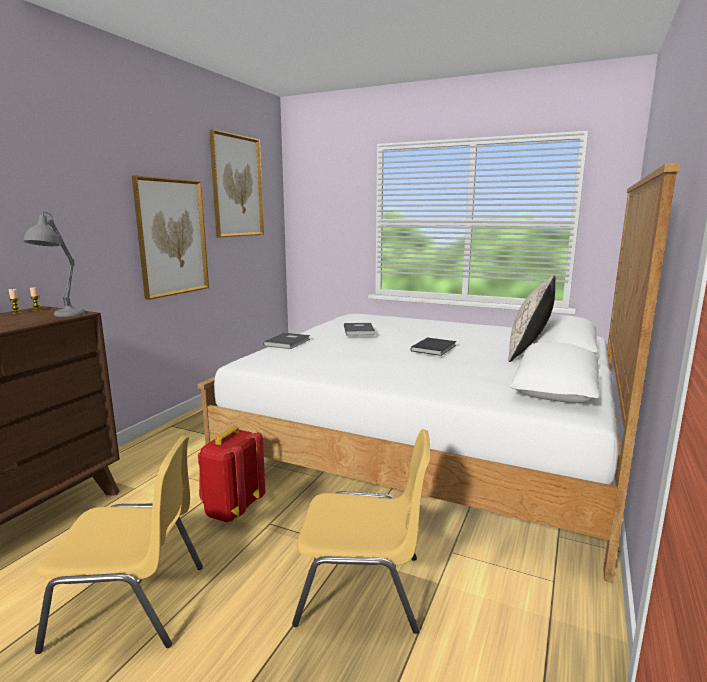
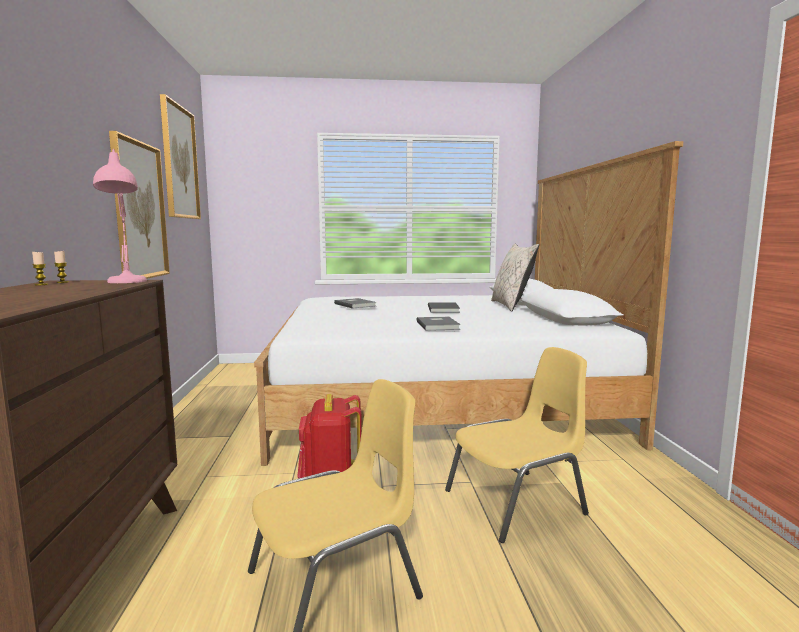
camera: 30 degrees left, 5 degrees down
(61, 316) = (125, 283): grey table lamp -> pink table lamp
(288, 342) = (306, 317): grey book -> grey book (438, 325)

